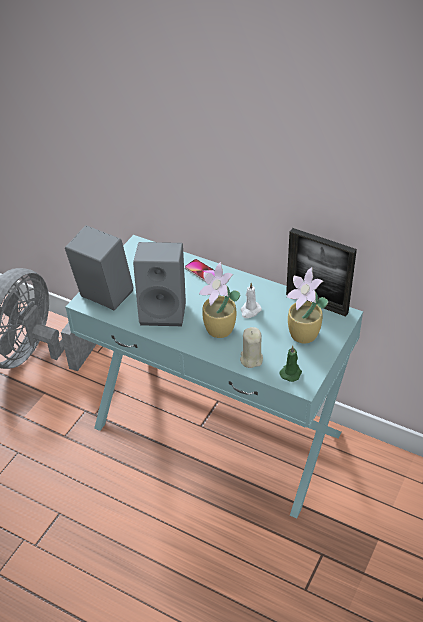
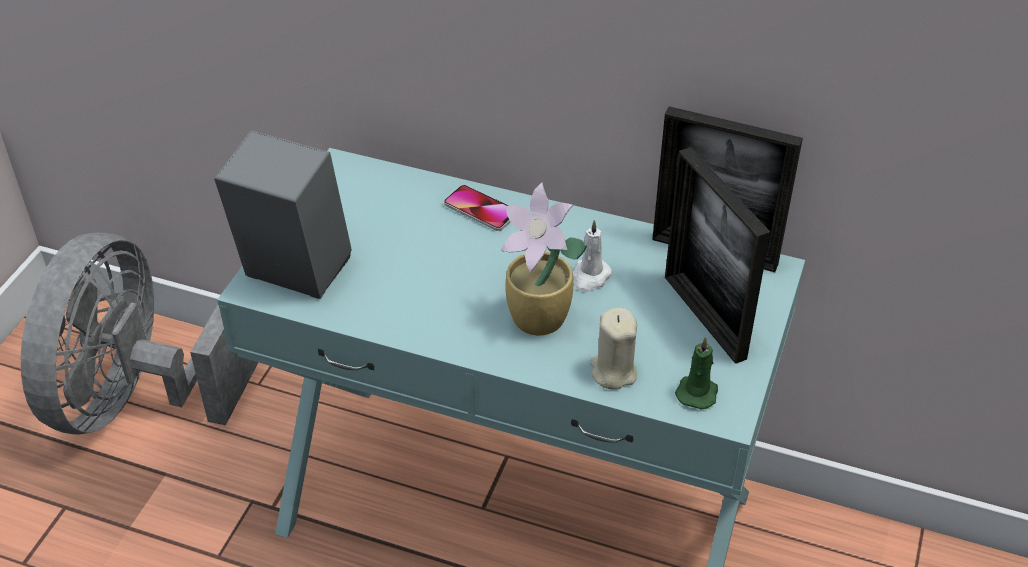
camera: 10 degrees left, 0 degrees up
(164, 310) = (421, 290): grey speaker -> none
(303, 336) = (704, 317): potted plant -> picture frame

